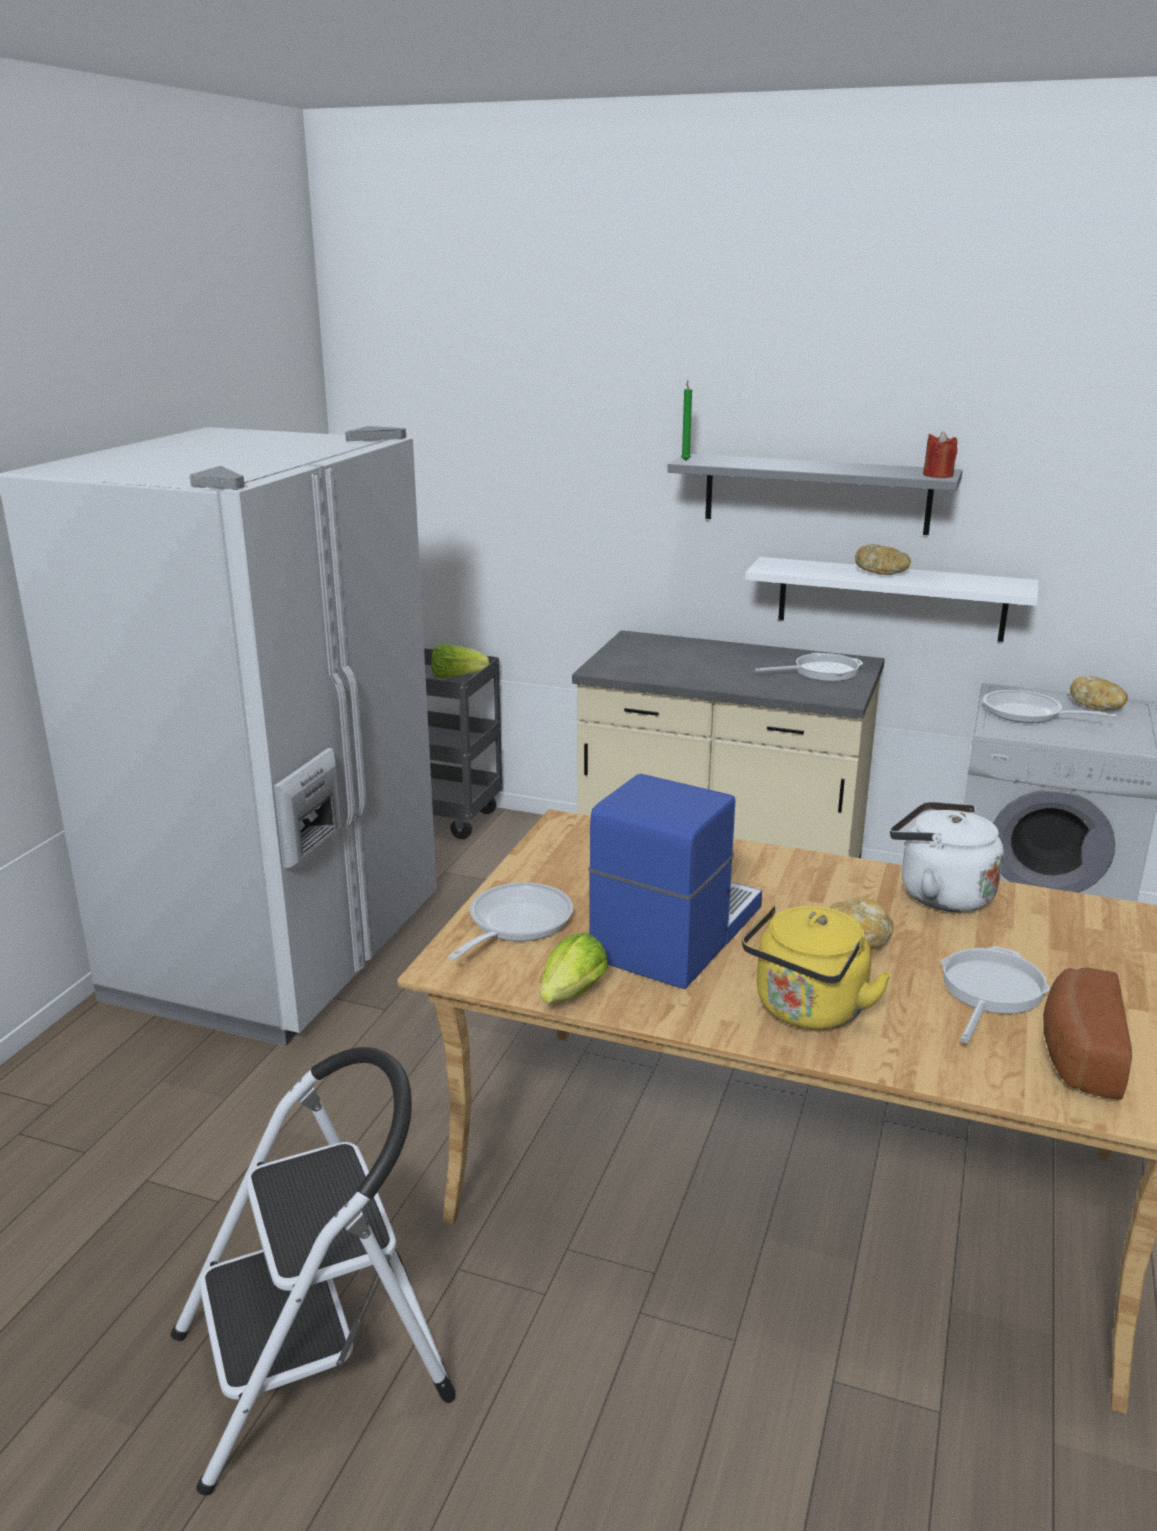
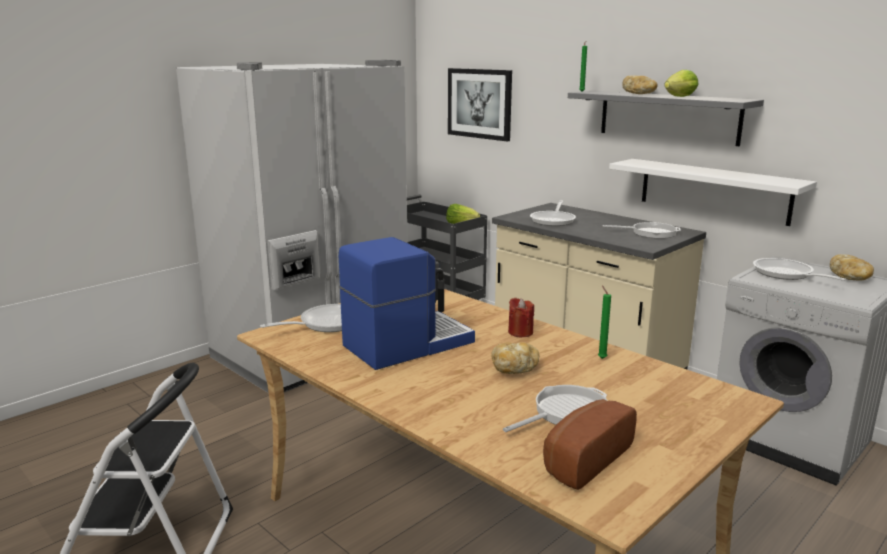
camera: 25 degrees right, 5 degrees down
(470, 473) = (479, 103): none -> picture
(569, 997) = (309, 360): lettuce -> lettuce (678, 97)
(668, 667) = (553, 220): none -> frying pan
(807, 1011) = (432, 396): yellow kettle -> none
(882, 572) = (701, 170): bread -> bread (639, 94)
(938, 475) = (735, 100): red candle -> red candle (520, 332)
(939, 894) = (601, 358): white kettle -> green candle

